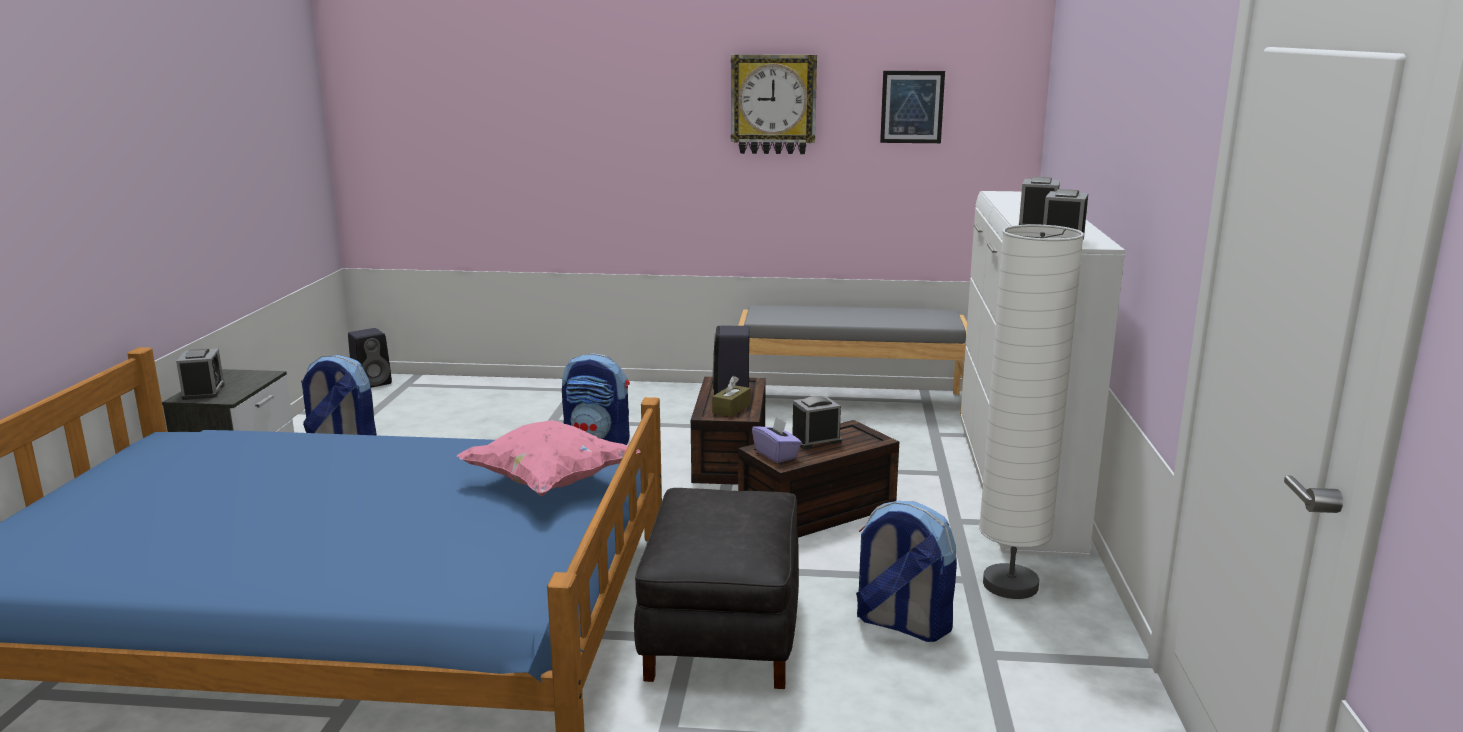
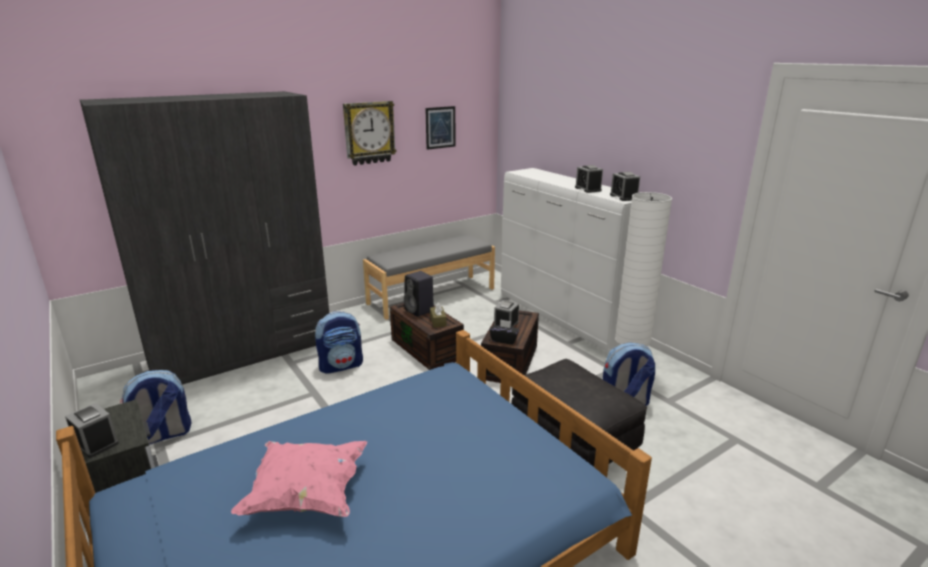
camera: 40 degrees left, 5 degrees up
(373, 382) = (107, 381): black speaker -> none
(524, 395) = (243, 352): none -> grey wardrobe
(549, 483) = (465, 403): pink pillow -> pink pillow (306, 495)
(776, 455) = (504, 340): purple tissue box -> black tissue box

